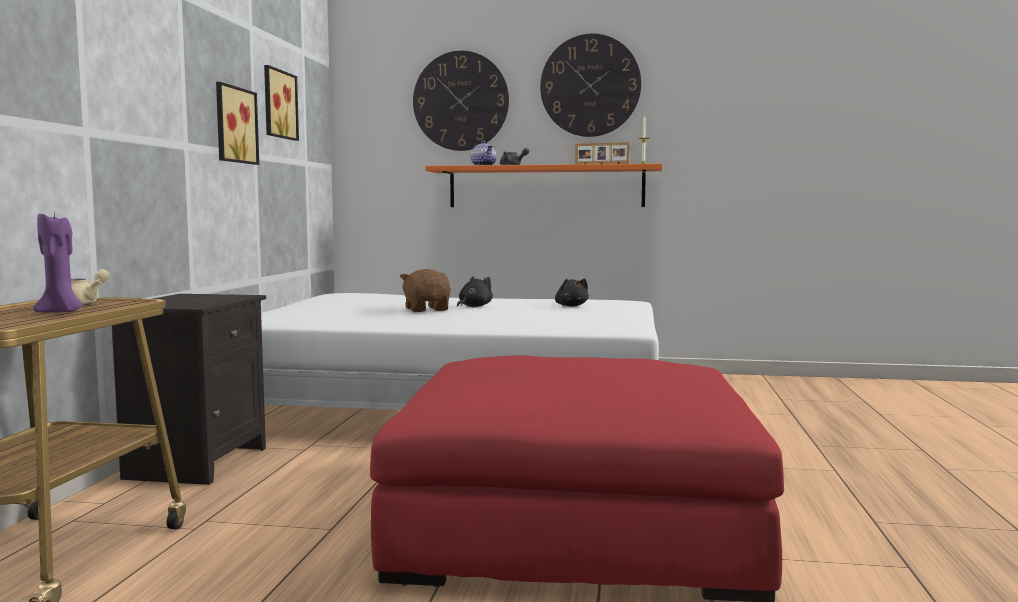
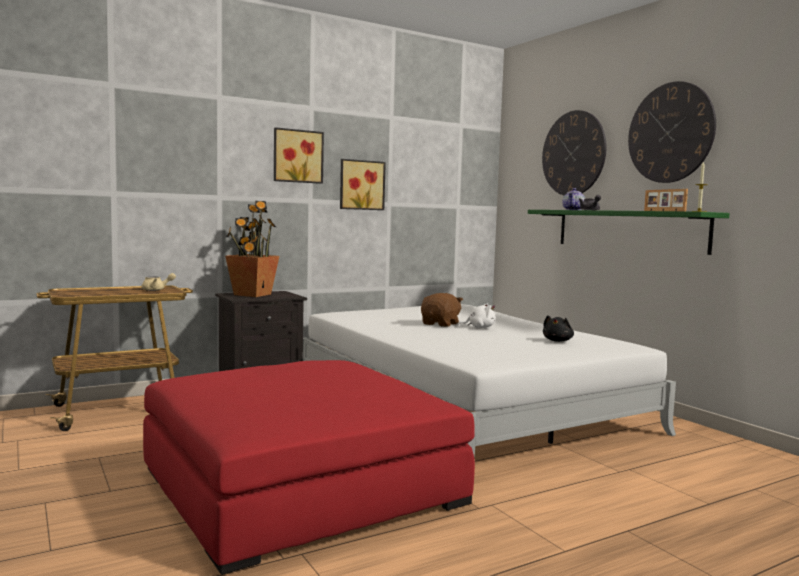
camera: 50 degrees right, 0 degrees up
(61, 312) = (124, 292): purple candle -> none
(174, 301) = (251, 294): none -> potted plant
(277, 104) = (418, 167): picture -> picture (297, 156)
(474, 306) = (479, 327): black plush toy -> white plush toy
(546, 187) = (628, 230): orange shelf -> green shelf

